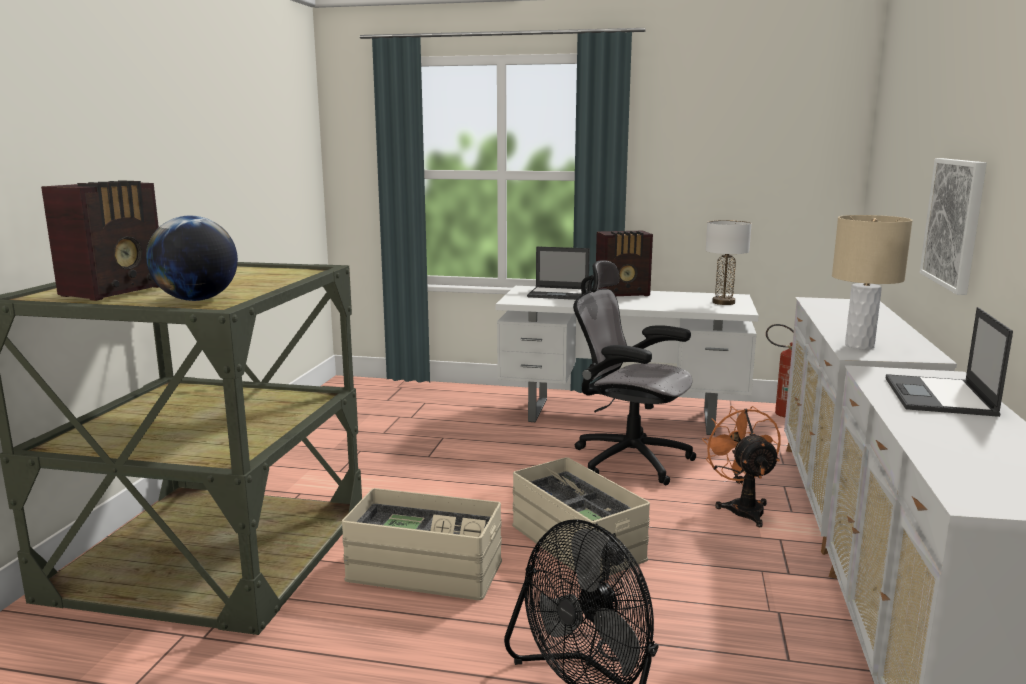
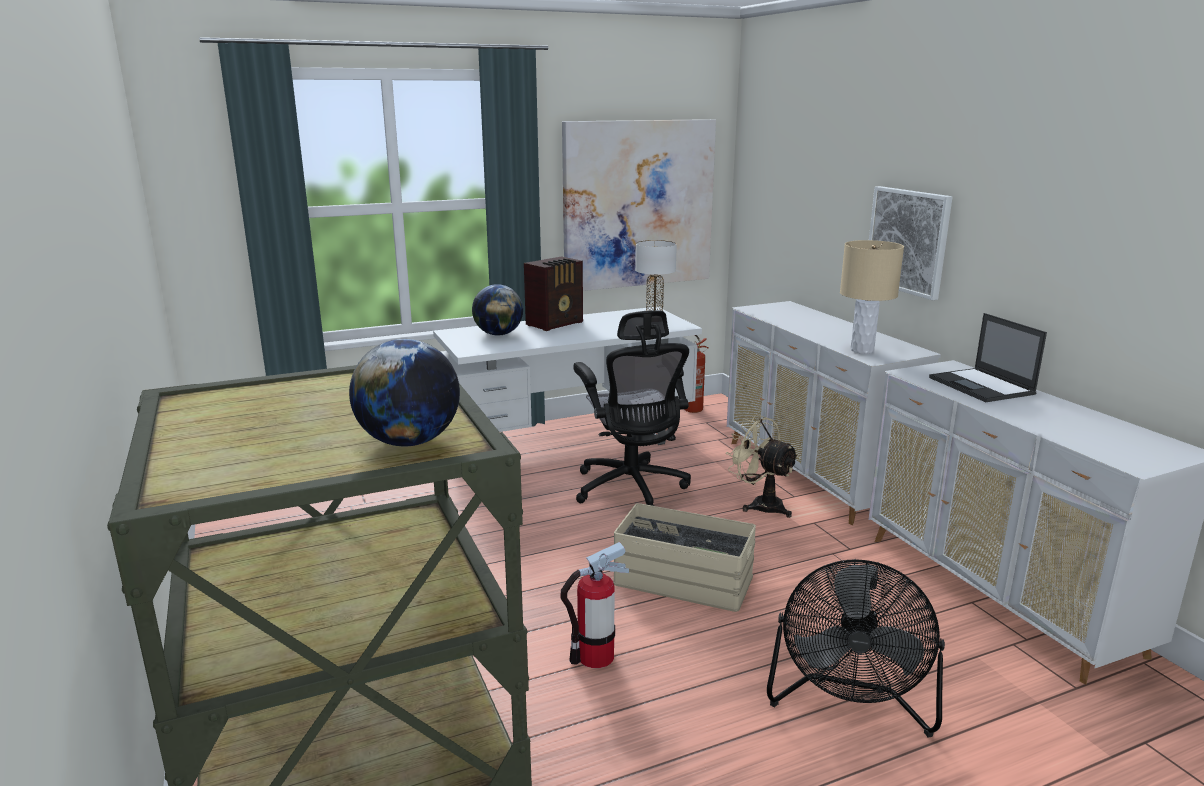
camera: 35 degrees left, 5 degrees up
(116, 291) = (273, 453): radio -> none
(426, 569) = (595, 656): beige storage box -> fire extinguisher
(559, 294) = (498, 334): laptop -> globe
(630, 461) = (631, 488): office chair -> office chair turned 105 degrees counterclockwise
(742, 508) = (760, 504): orange fan -> beige fan
(743, 187) = (637, 204): none -> picture

